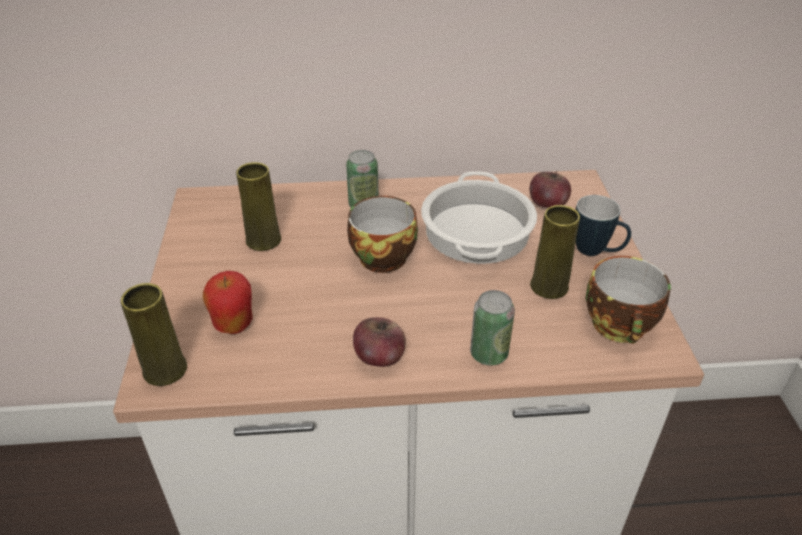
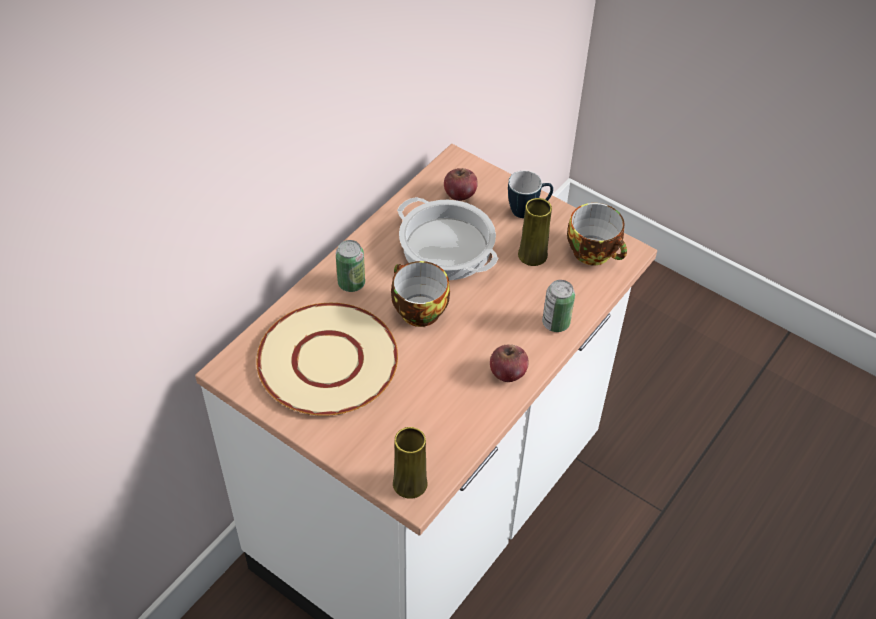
camera: 50 degrees left, 10 degrees up
(234, 324) = (403, 426): apple -> none
(263, 240) = (328, 361): yellow vase -> beige plate

